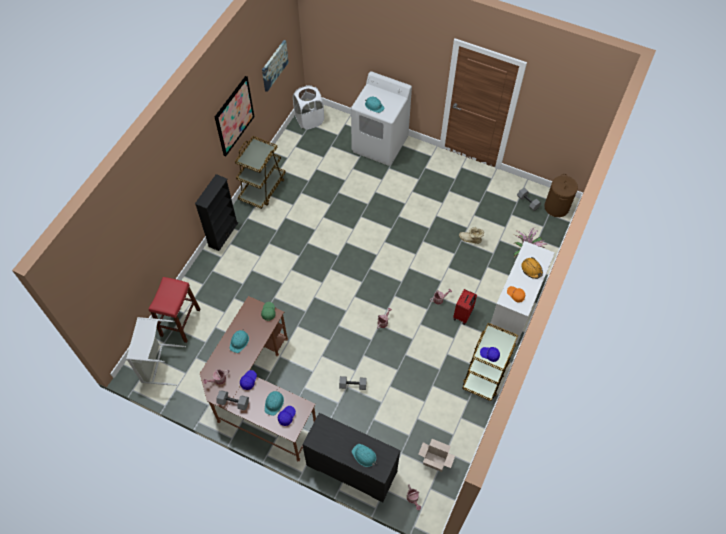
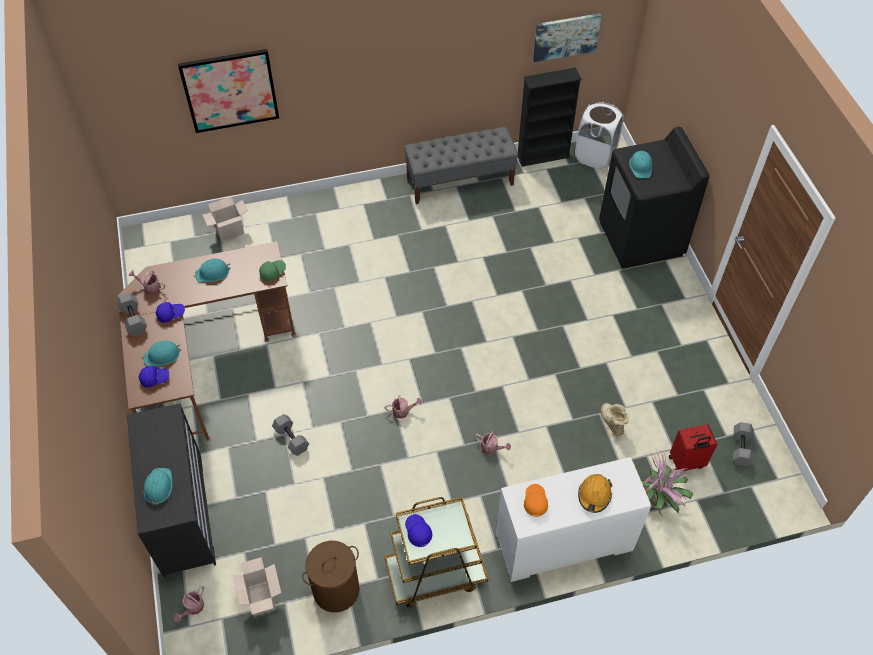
camera: 50 degrees right, 5 degrees down
(158, 363) = (166, 249): grey laundry basket -> none
(180, 322) = (229, 232): red stool -> cardboard box
(223, 234) = (368, 190): black bookcase -> black bookcase (543, 156)
(234, 116) = (455, 50): picture -> picture (230, 90)
(262, 189) = (460, 181): brown cart -> grey bench
(380, 144) = (641, 239): white washing machine -> black washing machine
(463, 315) = (495, 489): red suitcase -> red suitcase (686, 463)
(556, 207) = (772, 488): brown laundry basket -> brown laundry basket (336, 589)

